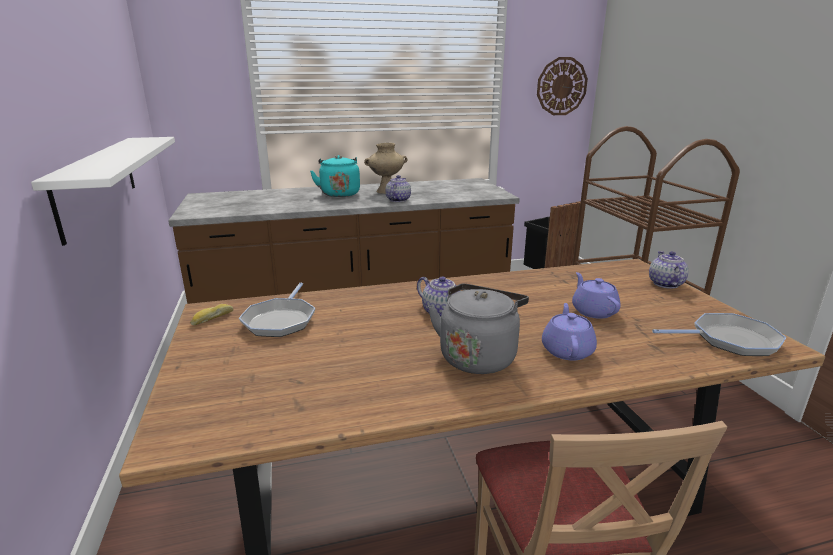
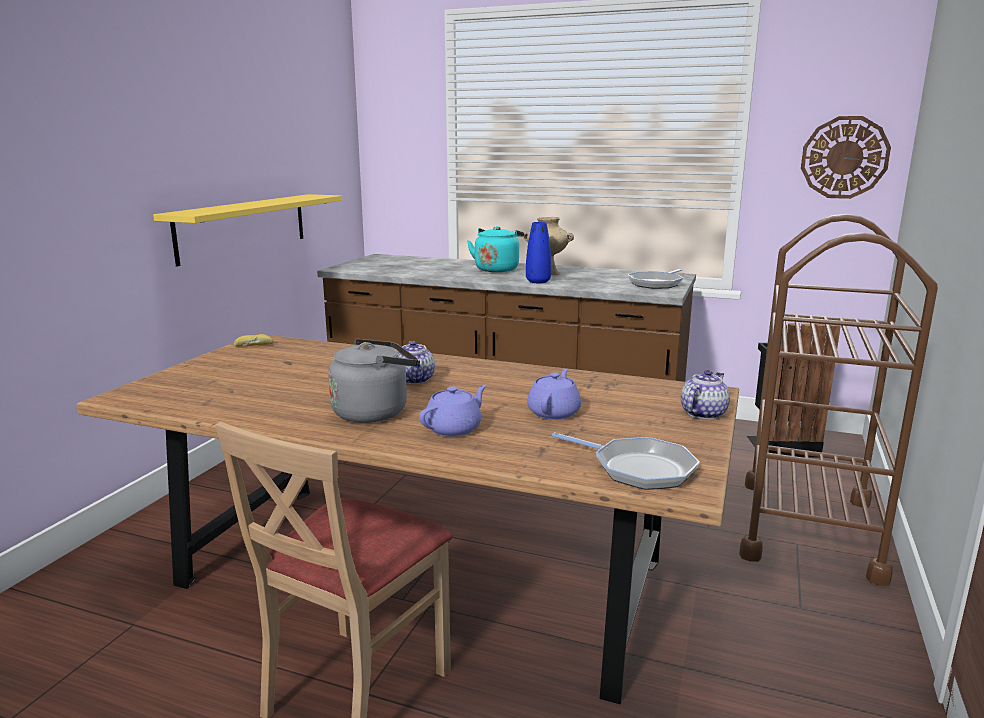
camera: 35 degrees right, 5 degrees down
(98, 183) = (244, 227): white shelf -> yellow shelf
(280, 320) = (291, 356): frying pan -> frying pan (656, 283)
(398, 200) = (538, 281): teapot -> blue vase

